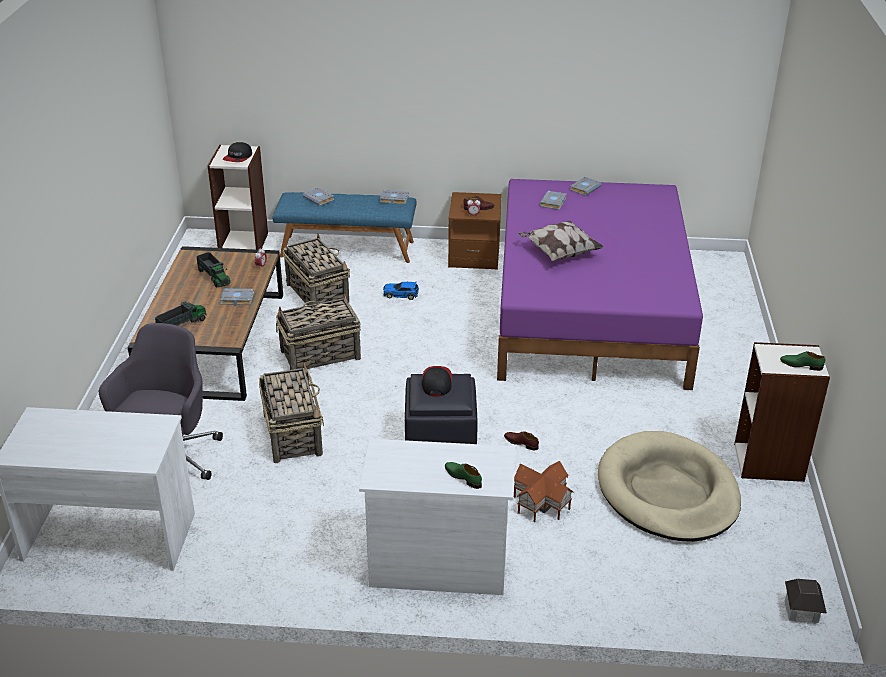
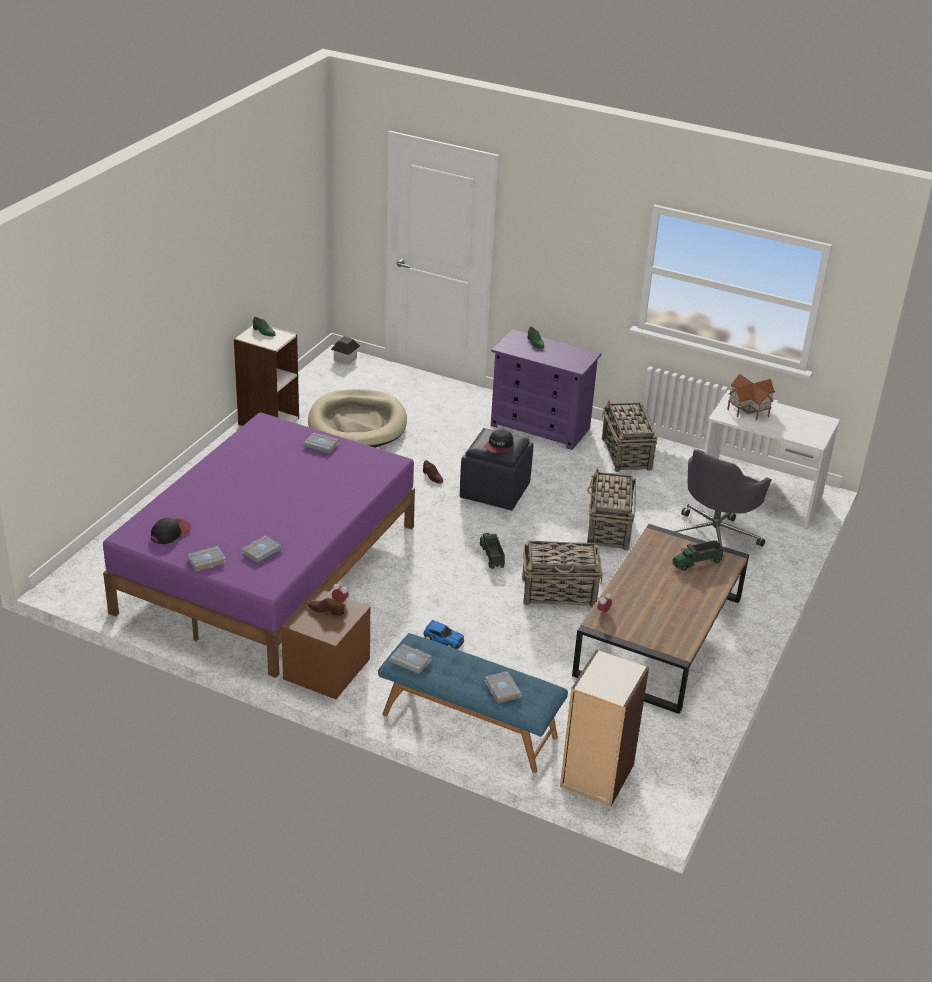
camera: 160 degrees left, 0 degrees up
(214, 277) = (656, 611): toy truck -> toy truck (491, 555)
(236, 299) = (639, 577): grey book -> grey book (322, 445)
(238, 157) = (606, 671): cap -> cap (170, 532)
(317, 293) = (533, 667): basket -> basket (626, 454)
(437, 565) = (540, 427): white dresser -> purple dresser
(541, 503) = (449, 439): toy house -> toy house (749, 408)
(559, 253) = (316, 492): pillow -> none

